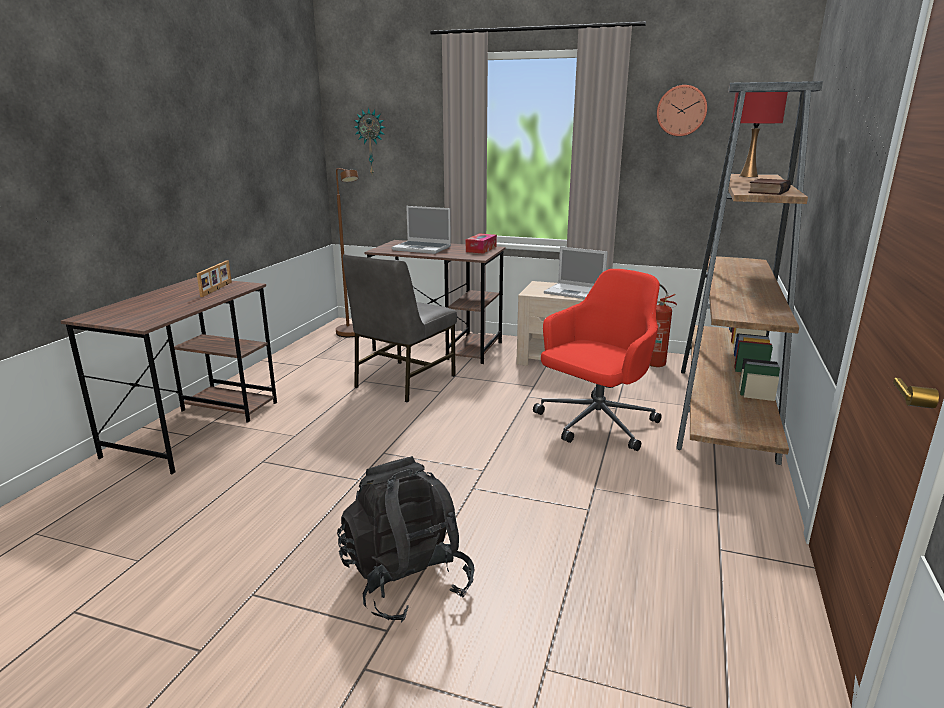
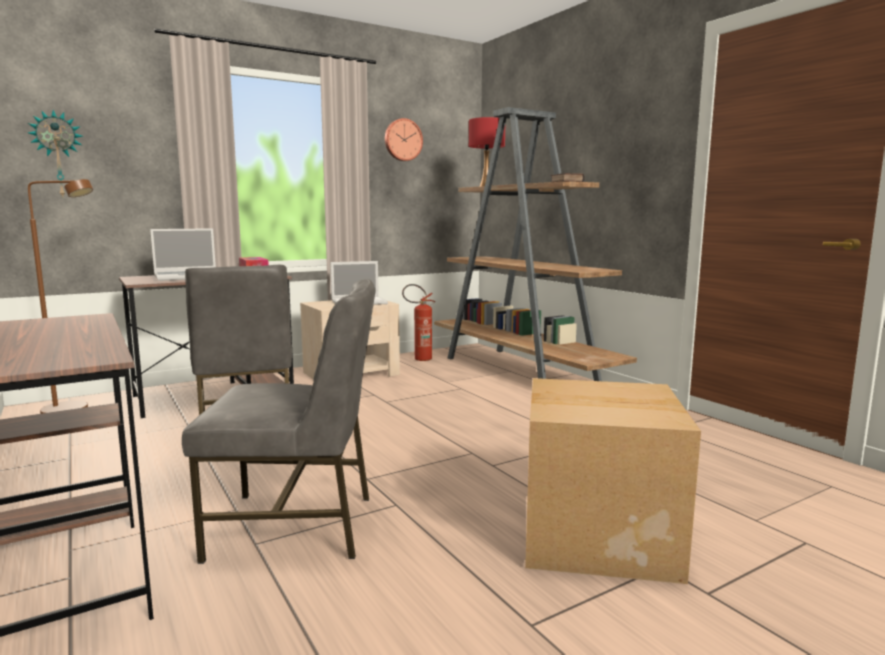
camera: 50 degrees left, 10 degrees down
(217, 289) = (58, 324): picture frame -> none
(294, 462) = (296, 526): none -> grey chair
(406, 581) = (598, 535): black backpack -> cardboard box
(595, 424) = (471, 400): red office chair -> none

